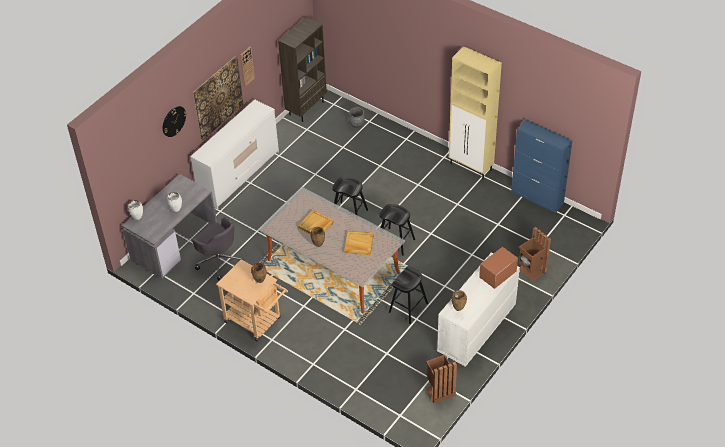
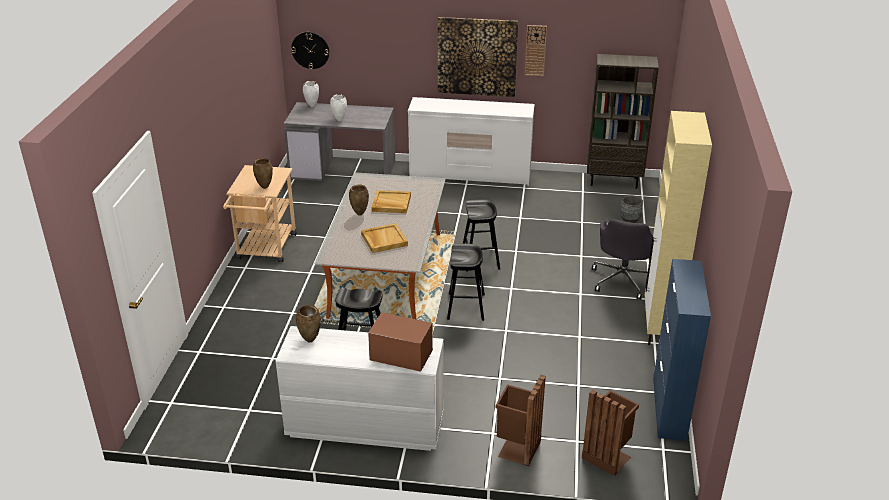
camera: 60 degrees right, 15 degrees down
(173, 121) = (400, 32): wall clock -> wall clock (310, 50)
(219, 260) = (338, 201): grey office chair -> grey office chair (623, 279)
(439, 391) = (230, 425): brown trash can -> brown trash can (607, 456)

